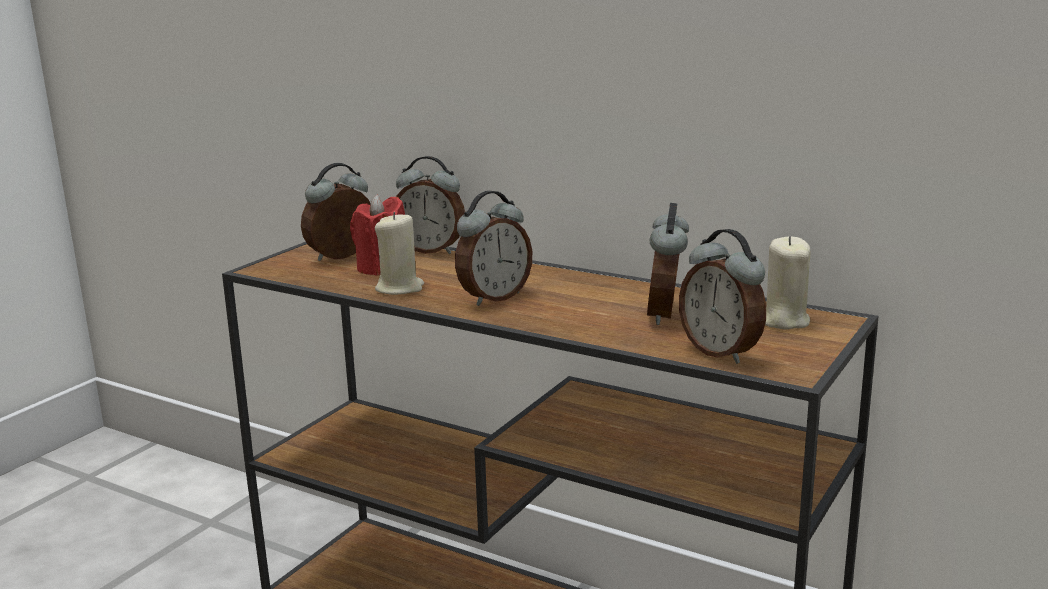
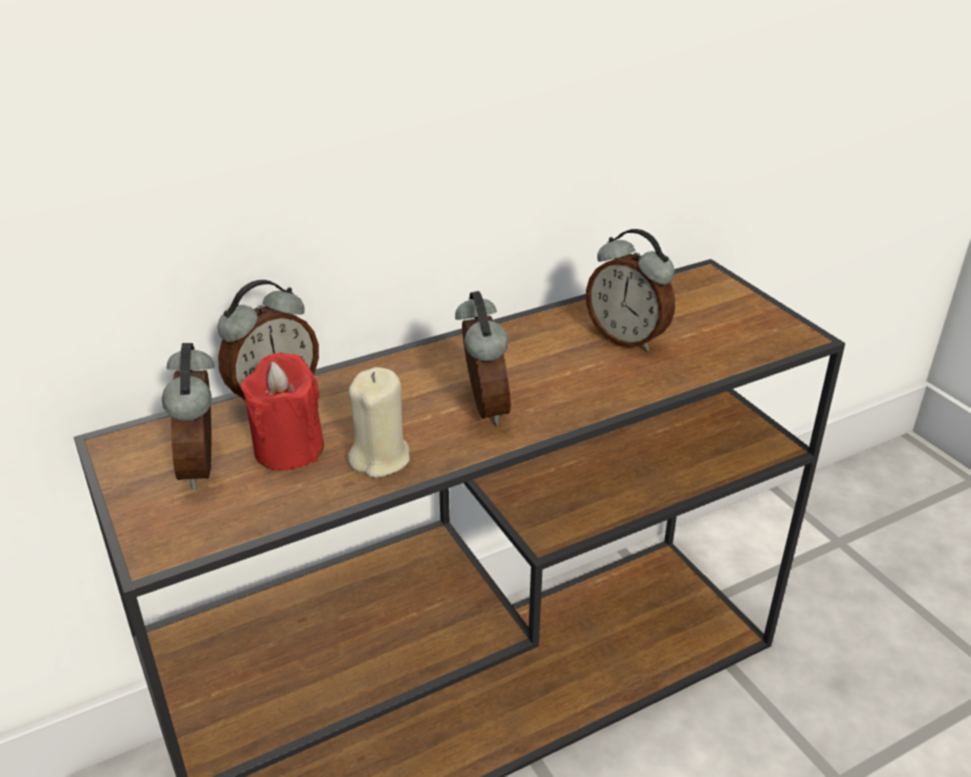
camera: 60 degrees left, 15 degrees up
(721, 352) = (736, 347): alarm clock -> none
(783, 321) = (689, 296): beige candle -> none

